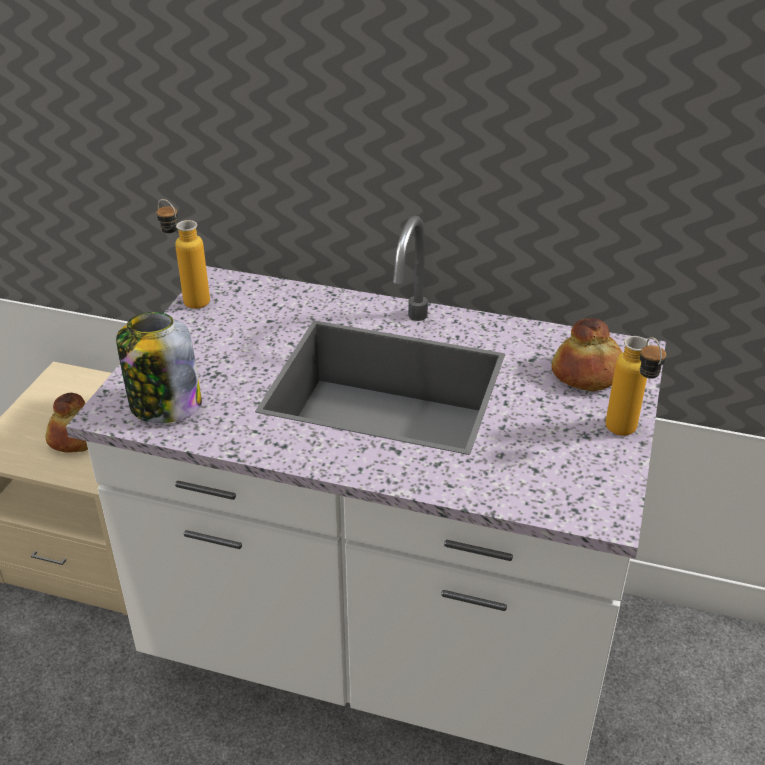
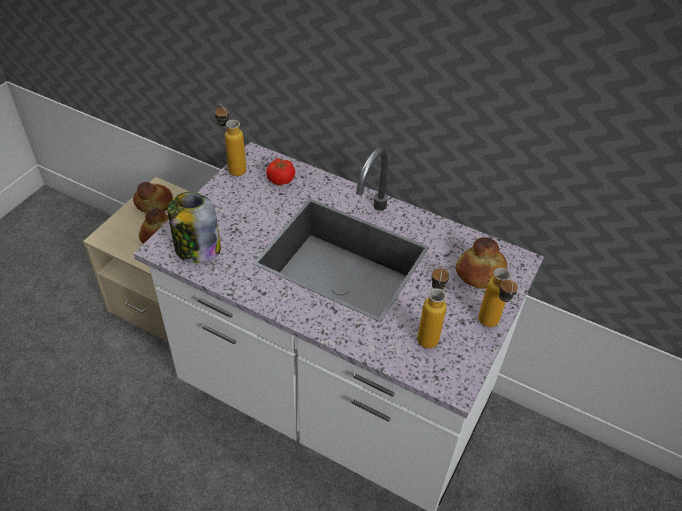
camera: 10 degrees right, 10 degrees up
(59, 395) = (154, 203): none -> bread
(264, 305) = (281, 180): none -> tomato
(543, 457) = (428, 333): none -> bottle

